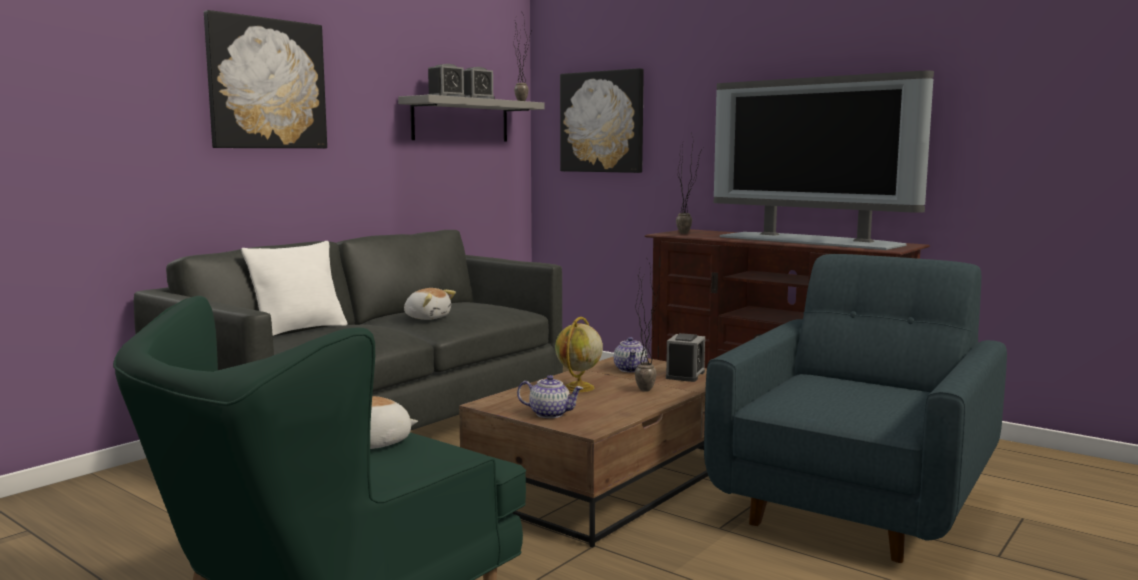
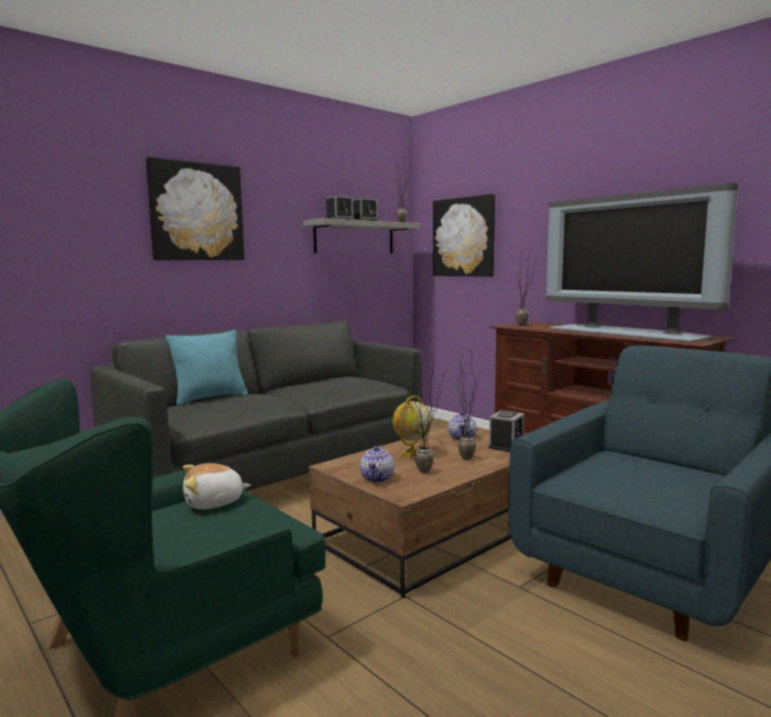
camera: 10 degrees right, 0 degrees up
(299, 330) = (210, 398): white pillow -> turquoise pillow
(427, 317) = (311, 389): plush toy -> none
(550, 414) = (377, 478): teapot -> teapot turned 75 degrees clockwise
(609, 405) = (430, 472): none -> potted plant

